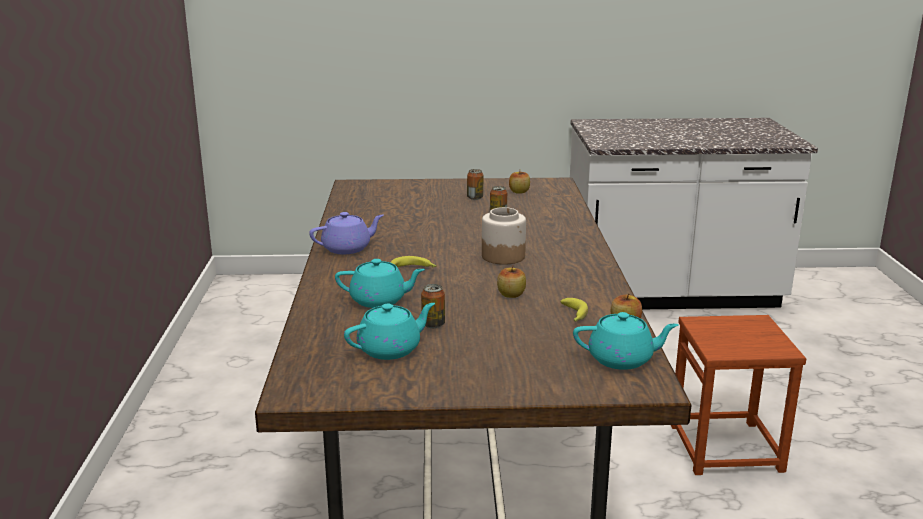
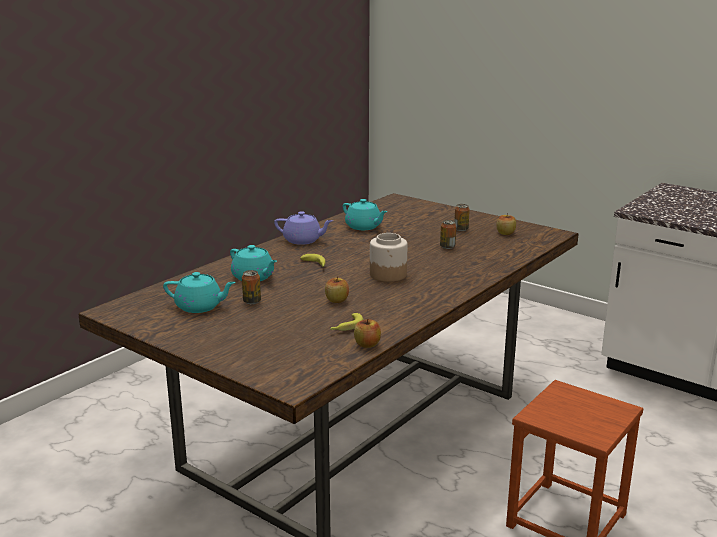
camera: 40 degrees right, 0 degrees up
(622, 359) = (313, 364): turquoise teapot -> turquoise teapot (364, 227)

